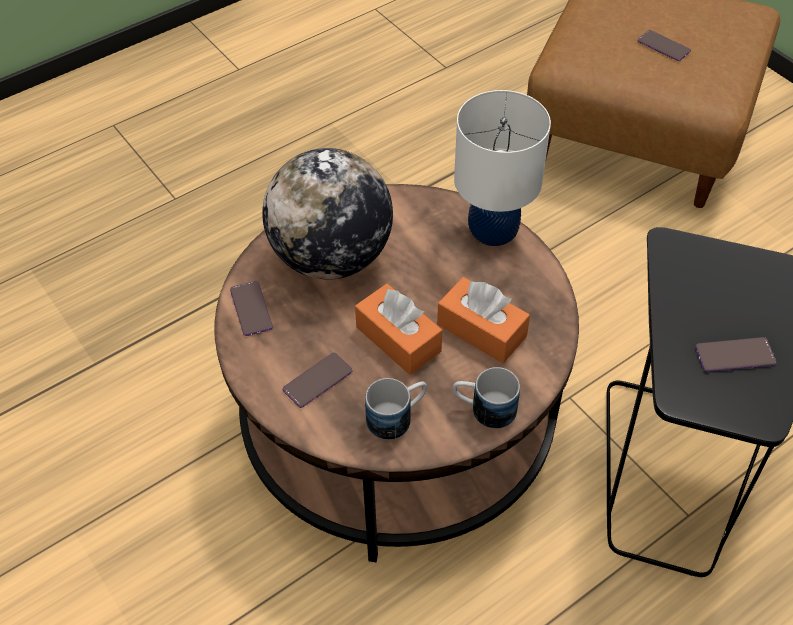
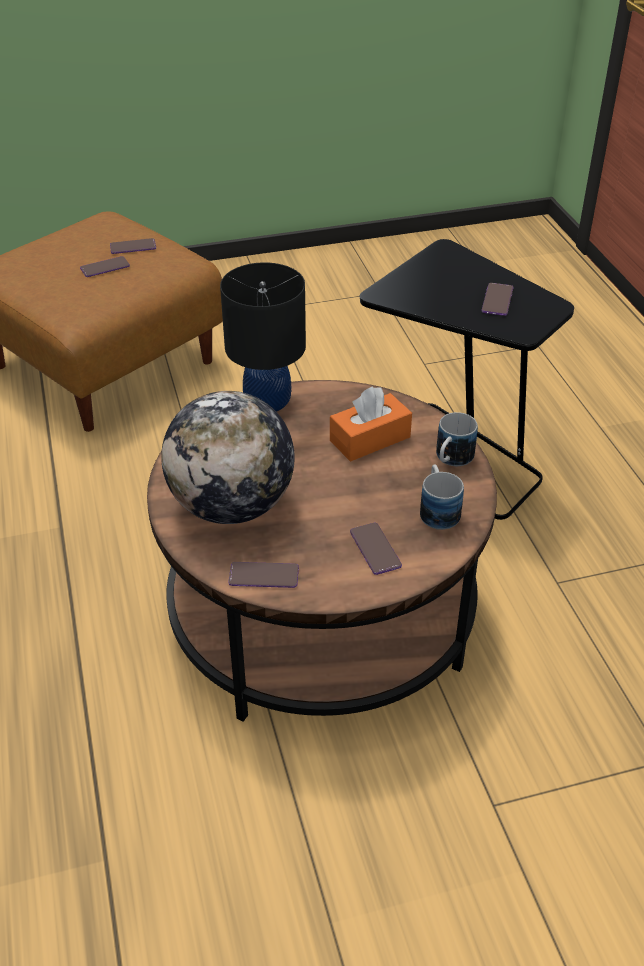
camera: 70 degrees left, 10 degrees down
(398, 339) = (354, 488): orange tissue box -> none
(493, 235) = (270, 404): white table lamp -> black table lamp
(716, 50) = (133, 247): none -> phone

